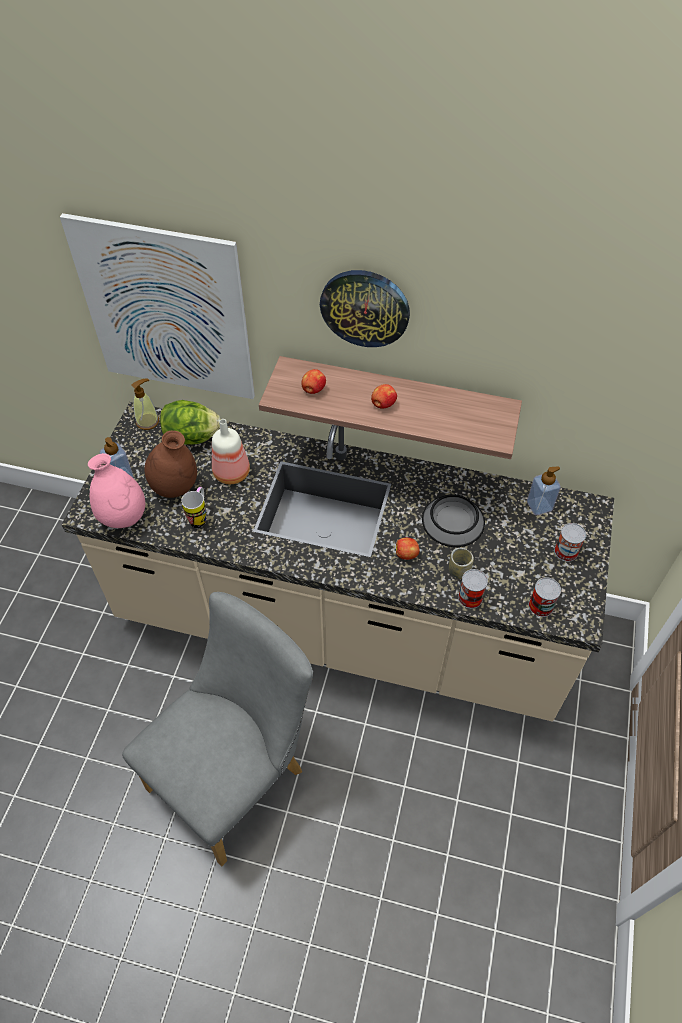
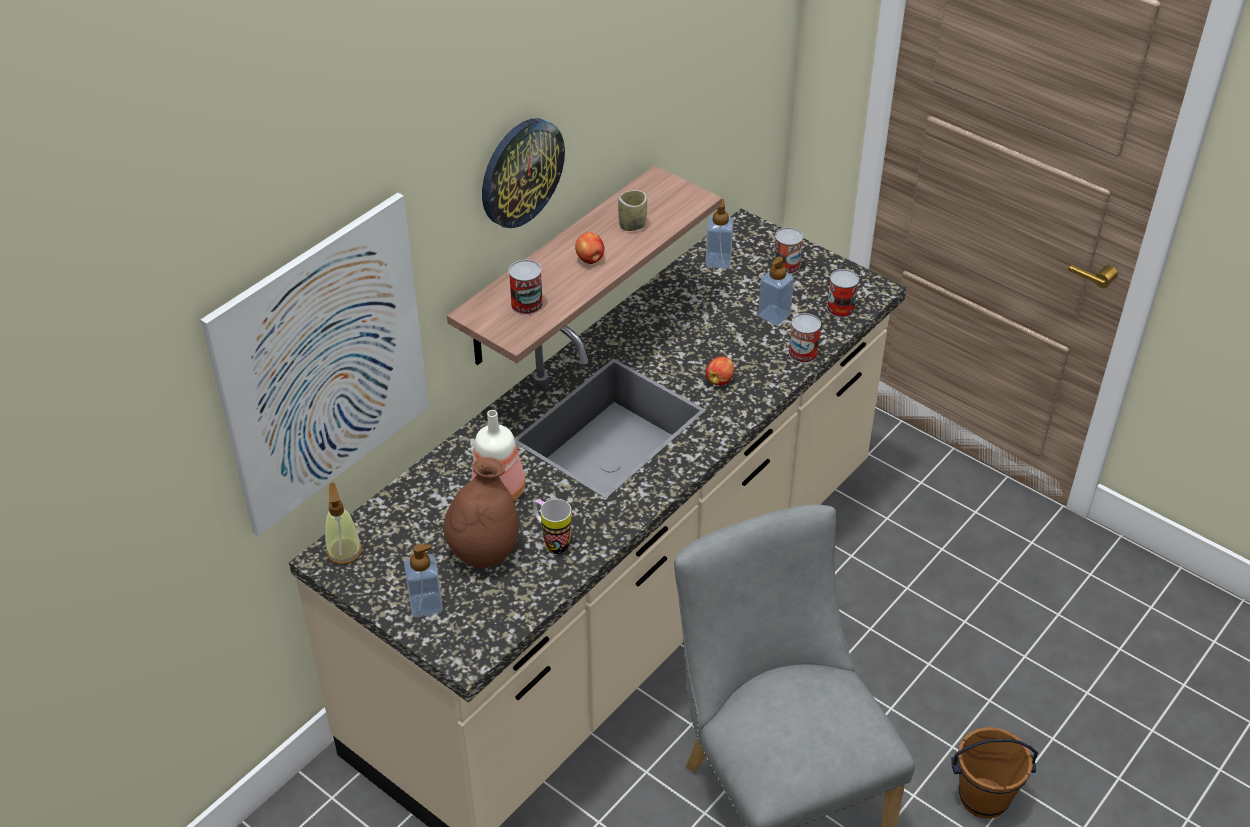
camera: 65 degrees left, 10 degrees down
(123, 517) = (500, 619): pink vase -> none
(192, 437) = (409, 513): lettuce -> none
(289, 921) = (983, 797): none -> brown bucket
(313, 390) = (526, 304): apple -> can
(453, 521) = (697, 329): bowl -> none
(459, 571) = (765, 349): cup -> cup (632, 225)
(501, 563) = (774, 315): none -> soap dispenser

